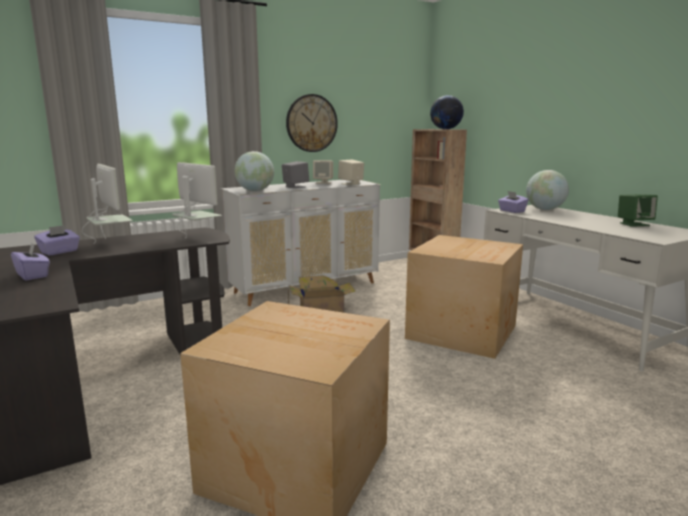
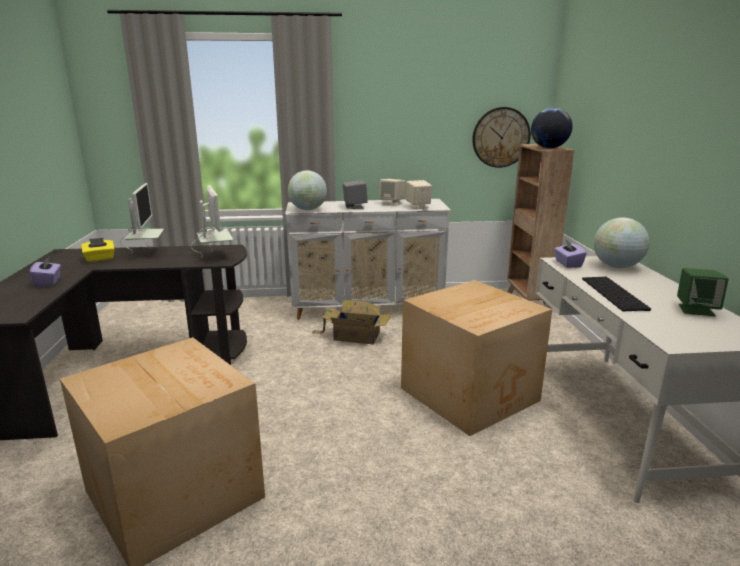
camera: 25 degrees right, 5 degrees up
(60, 252) = (100, 259): purple tissue box -> yellow tissue box
(311, 123) = (395, 137): wall clock -> wall clock (501, 137)
(574, 222) = (615, 293): none -> keyboard

